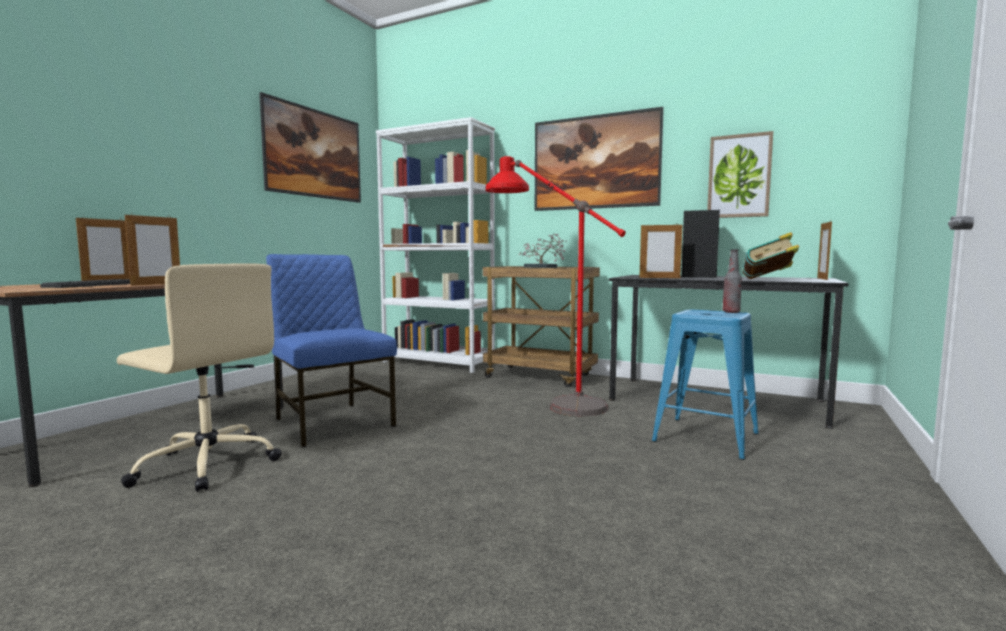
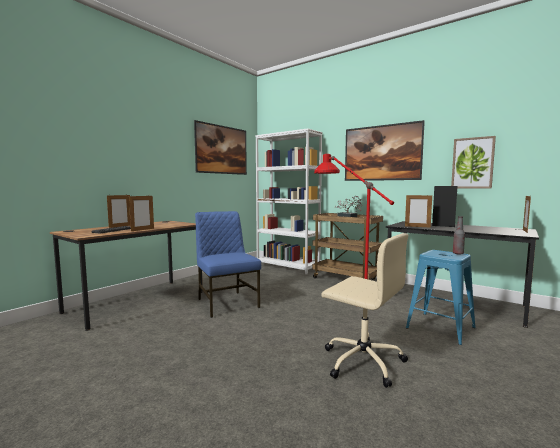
camera: 10 degrees right, 0 degrees up
(207, 464) = (164, 324): beige office chair -> beige office chair (362, 361)
(768, 280) = (487, 231): book -> none

